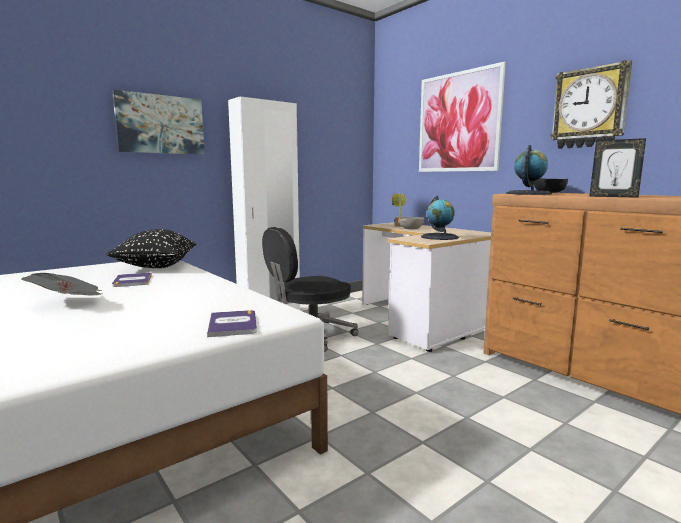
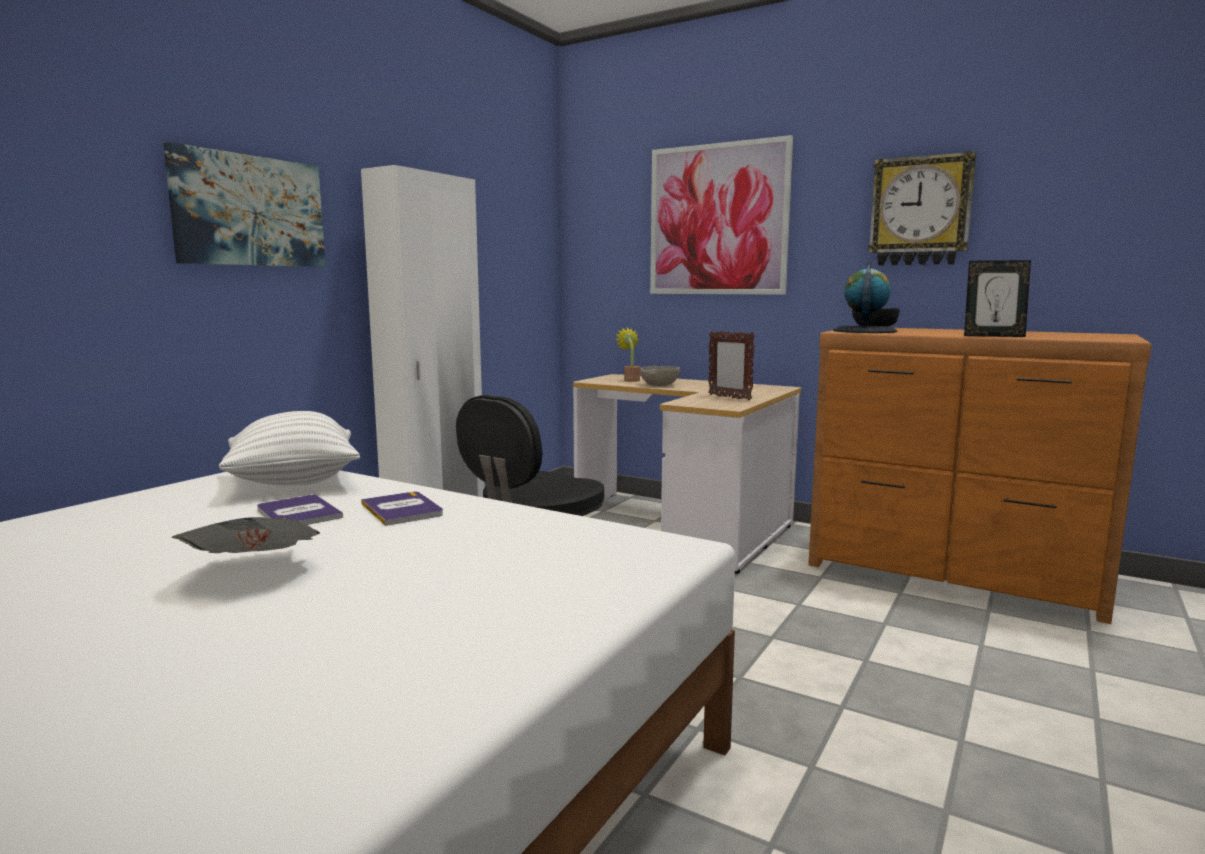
camera: 20 degrees left, 0 degrees up
(156, 267) = (294, 482): black pillow -> white pillow
(233, 324) = (621, 570): book -> book (402, 509)
(439, 237) = (729, 397): globe -> picture frame

